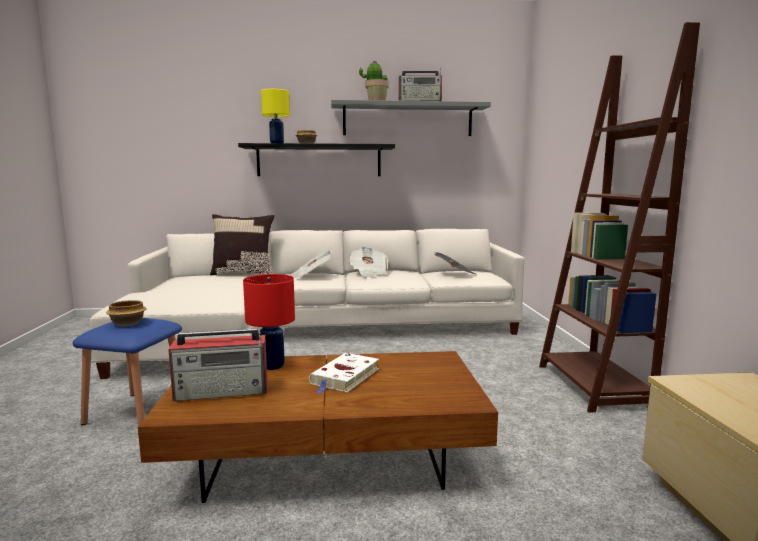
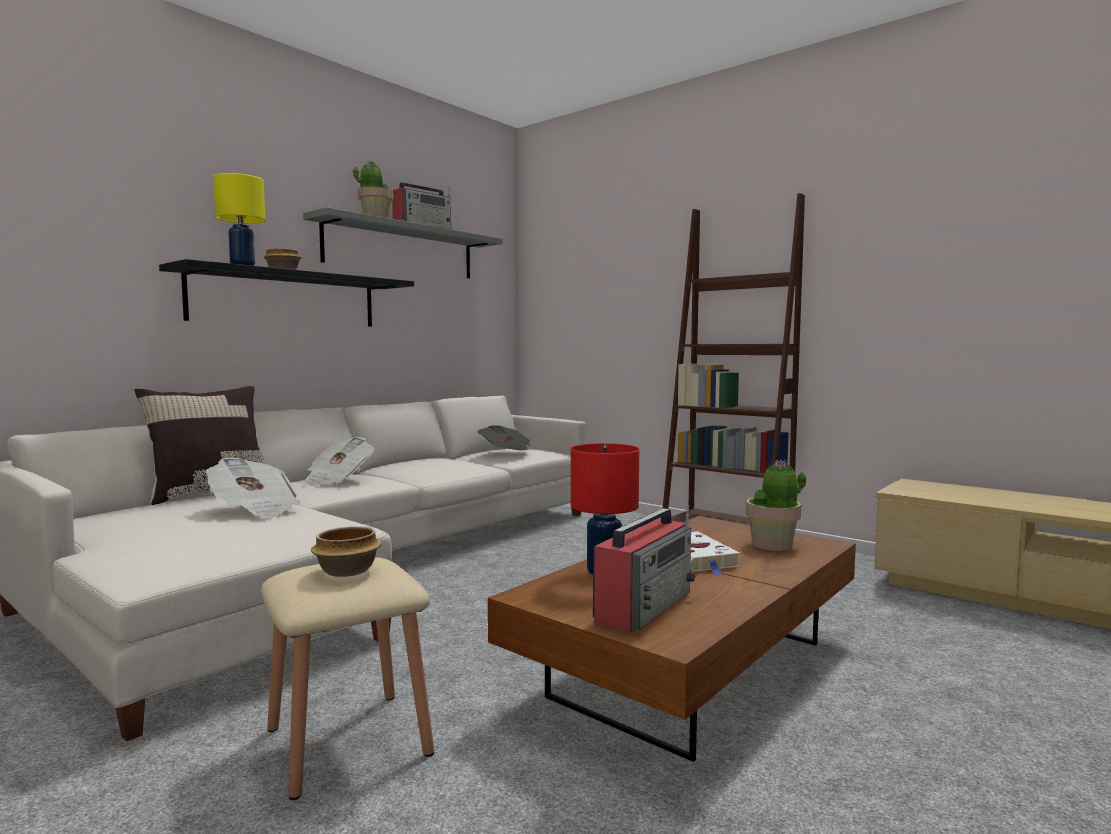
camera: 45 degrees left, 5 degrees down
(137, 412) = (348, 741): blue stool -> beige stool
(368, 273) = (405, 465): newspaper -> newspaper (255, 510)
(425, 388) = (773, 545): none -> potted plant

